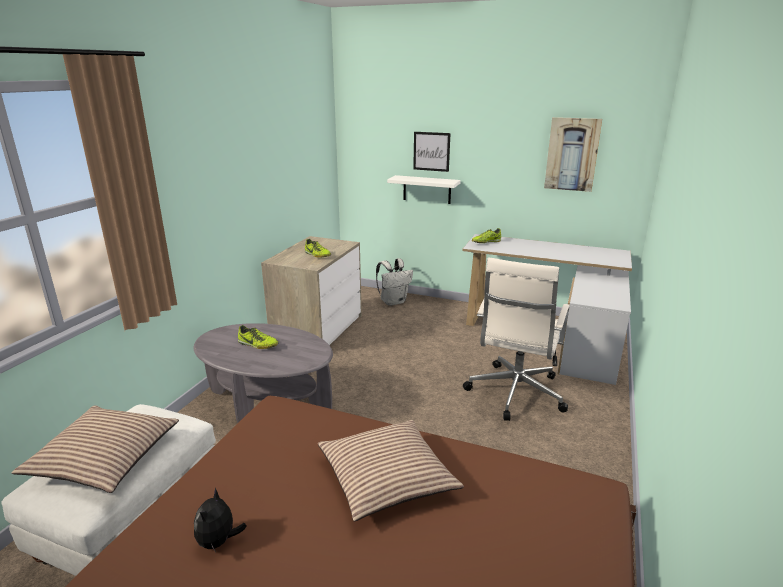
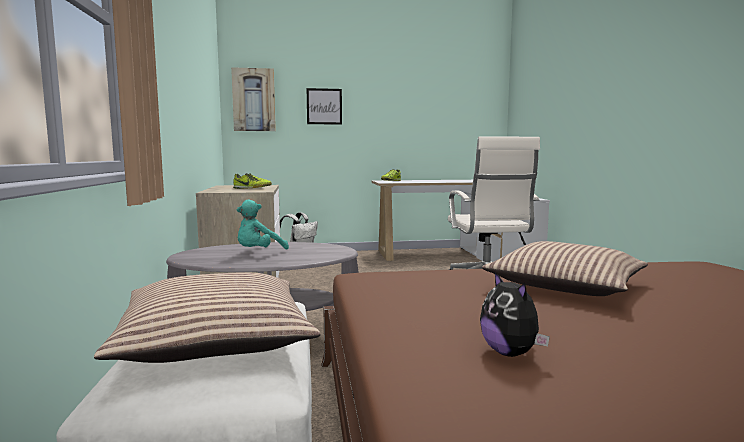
camera: 30 degrees left, 15 degrees down
(258, 345) = (259, 253): shoe -> turquoise plush toy
(427, 189) = (321, 143): white shelf -> none
(572, 154) = (445, 104): picture -> picture (254, 100)

